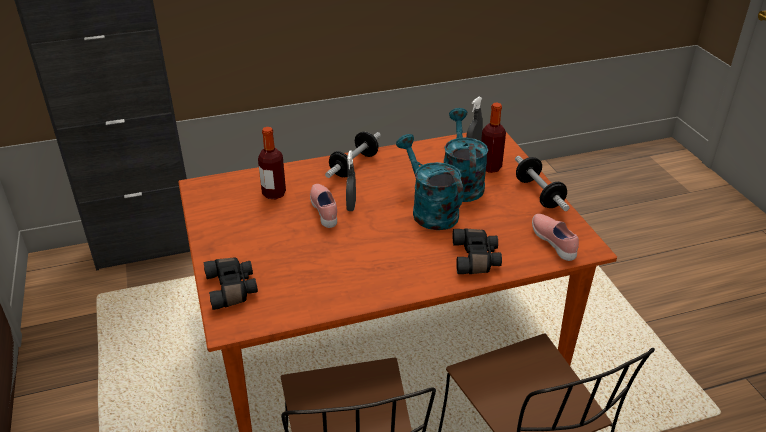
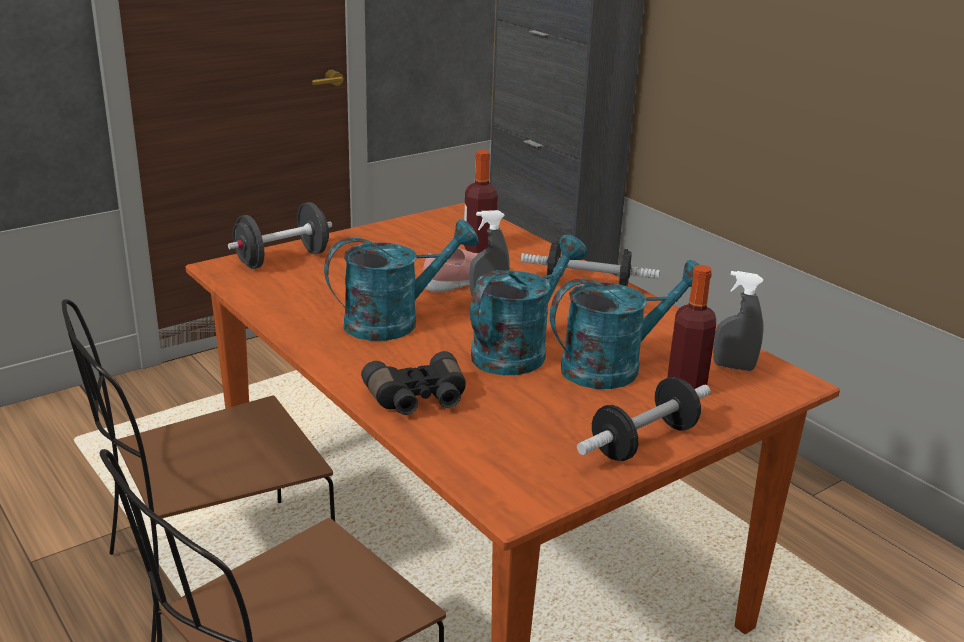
camera: 70 degrees right, 10 degrees down
(233, 289) = (282, 259): black binoculars -> black dumbbell
(369, 250) = (394, 321): none -> turquoise watering can
(554, 243) = (503, 467): pink shoe -> none

